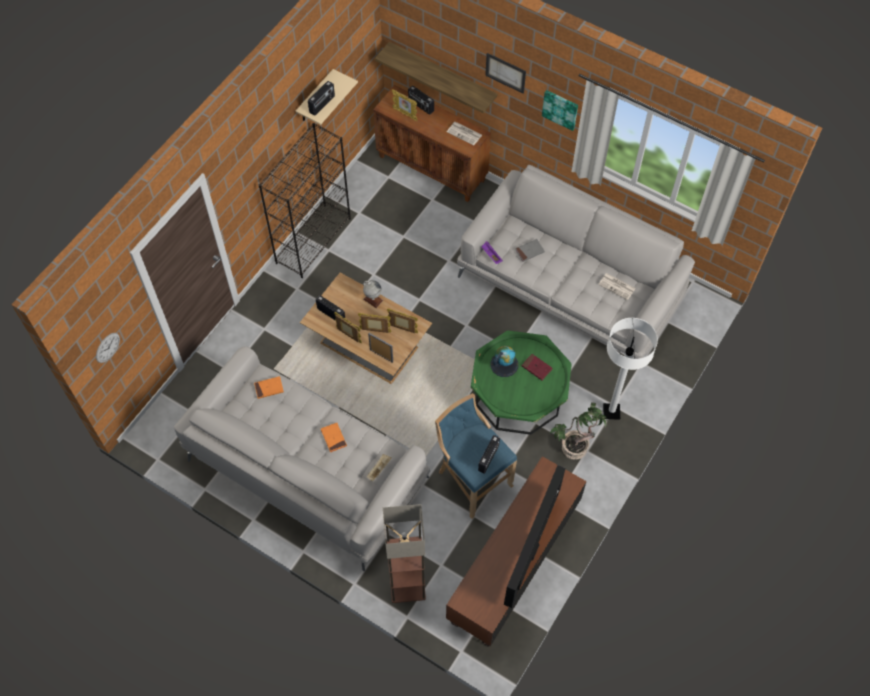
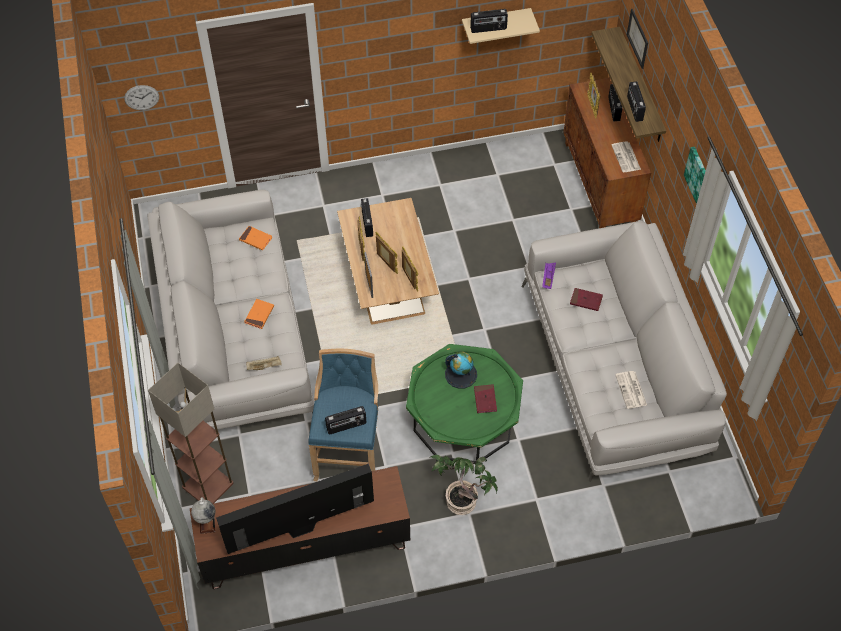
camera: 45 degrees right, 5 degrees down
(313, 240) = (437, 168): black bookcase -> none
(373, 300) = (412, 238): globe -> globe (207, 522)
(462, 93) = (634, 109): none -> radio
(505, 72) = (675, 108): picture -> picture (638, 38)
(529, 251) = (586, 300): grey book -> red book
(611, 412) = (528, 501): white floor lamp -> none

